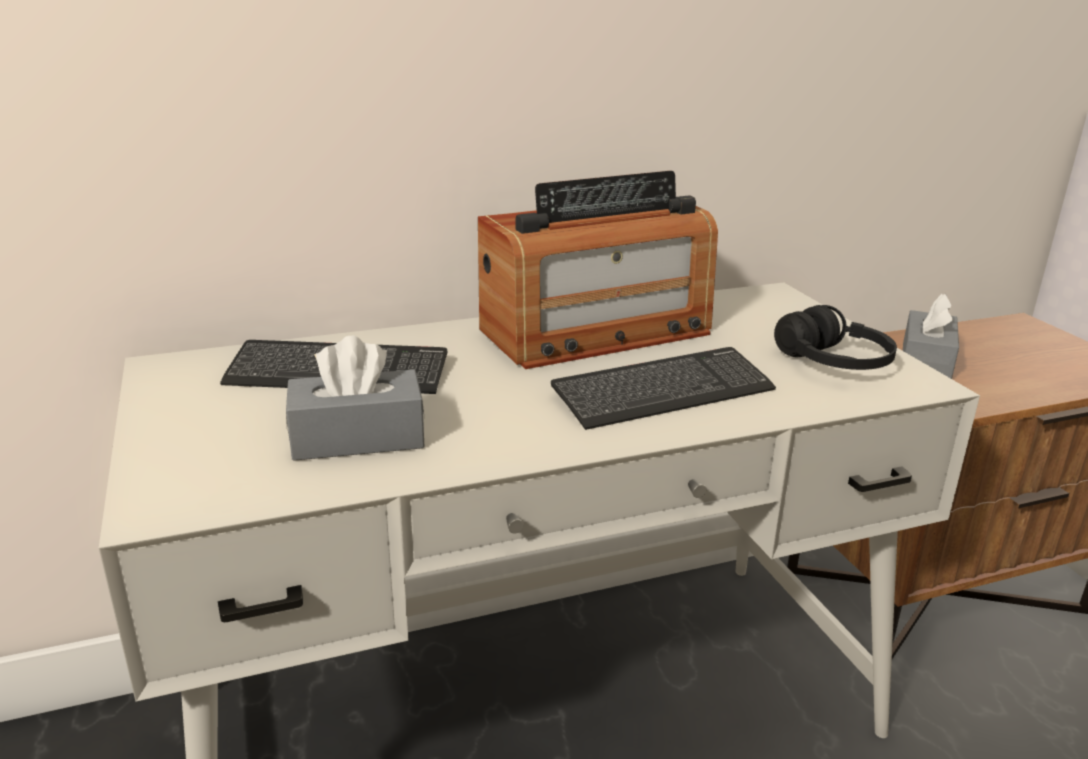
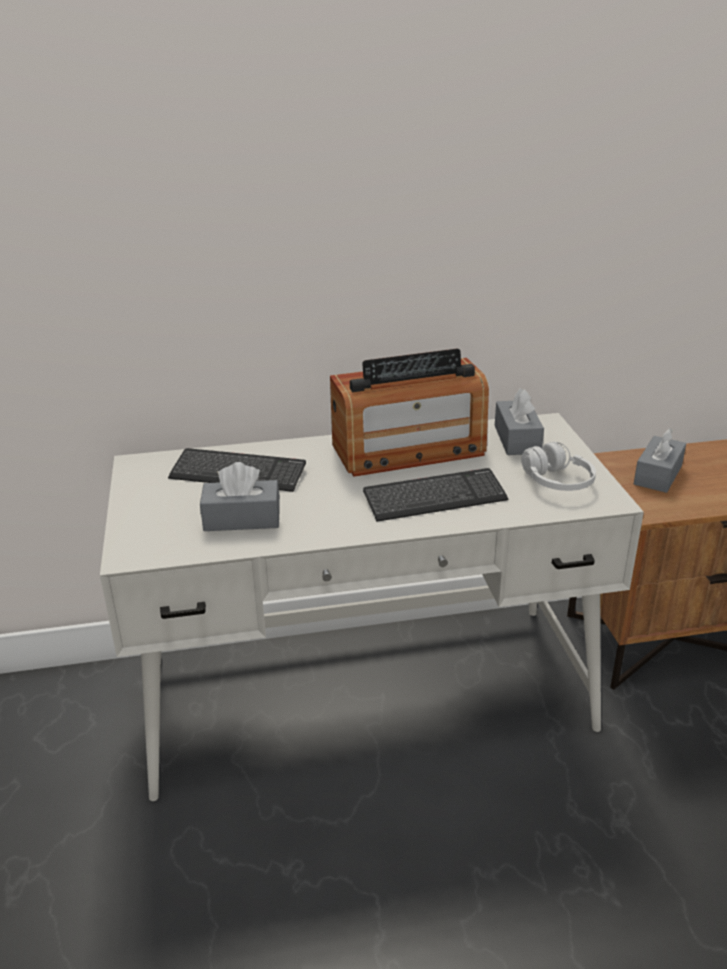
camera: 10 degrees right, 5 degrees up
(746, 314) = (517, 439): none -> grey tissue box
(832, 363) = (556, 482): black headphones -> white headphones

